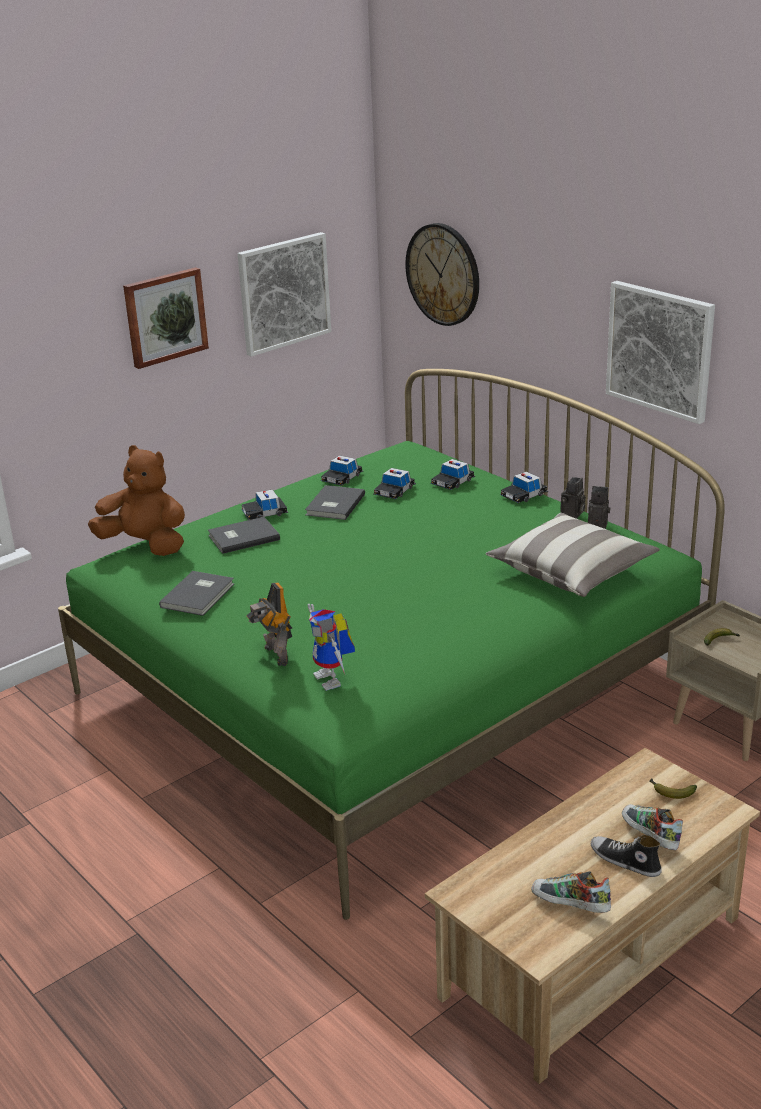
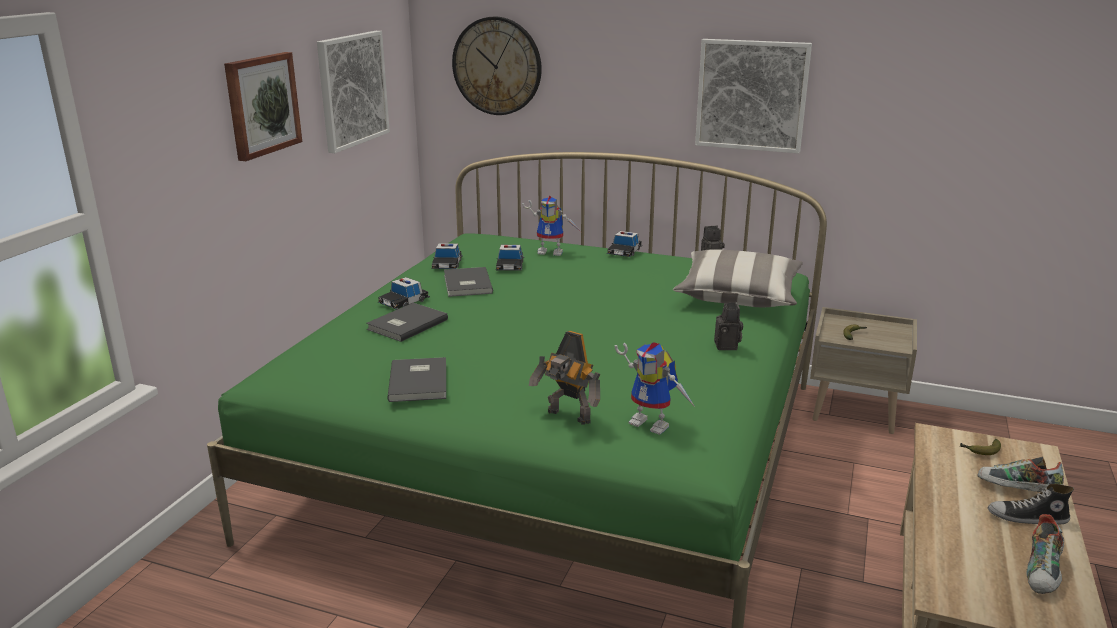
camera: 30 degrees left, 5 degrees down
(145, 545) = (303, 351): brown plush toy -> none
(453, 482) = (552, 252): toy car -> toy robot
(570, 906) = (1043, 573): shoe -> shoe turned 60 degrees counterclockwise
(572, 514) = (681, 258): camera -> camera (727, 346)

